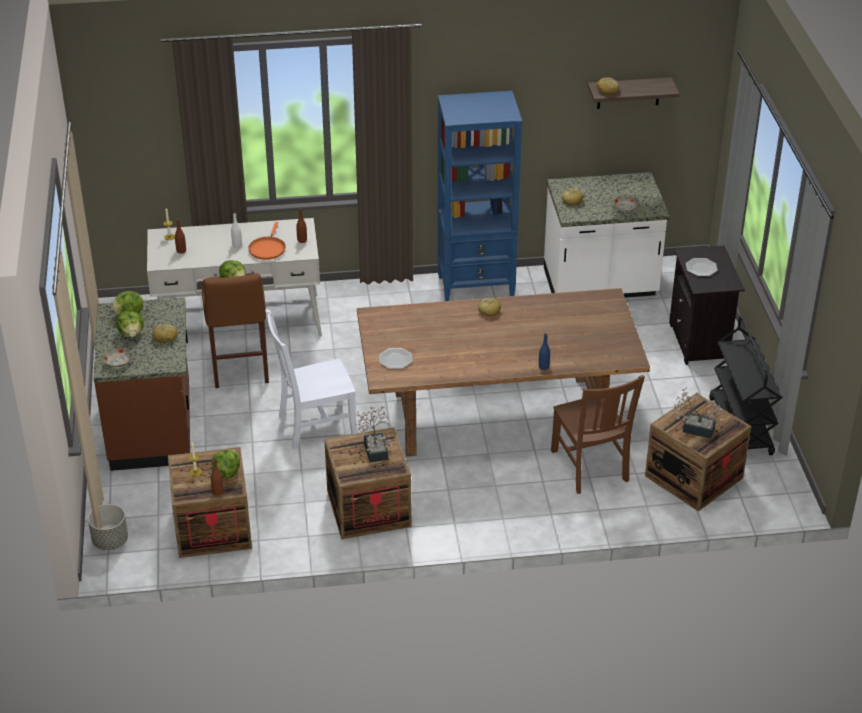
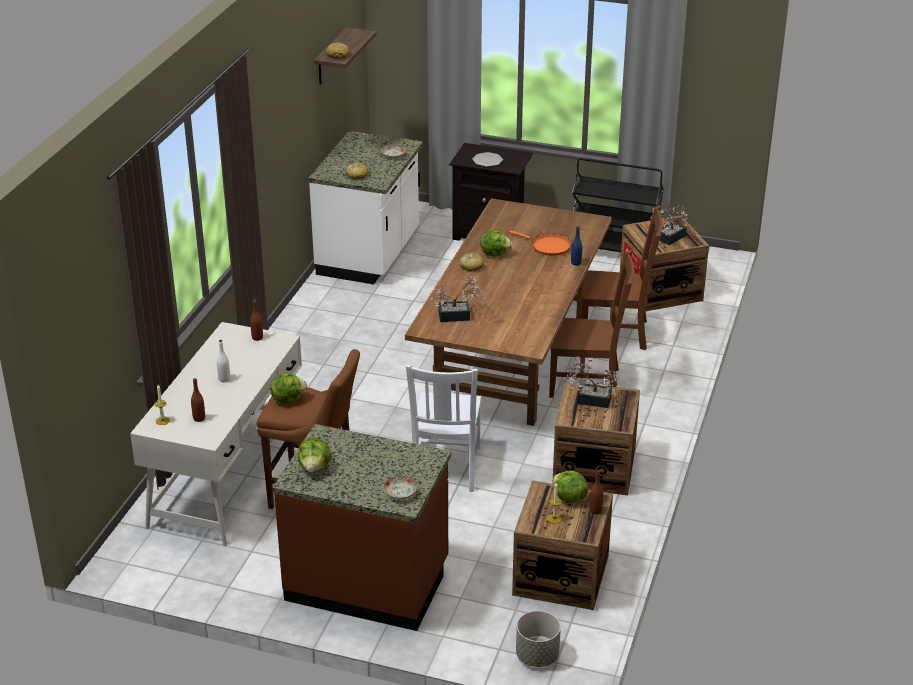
camera: 65 degrees left, 5 degrees down
(131, 333) = (354, 473): lettuce -> lettuce (495, 253)
(165, 337) = (379, 451): bread -> none
(267, 249) = (251, 362): orange frying pan -> orange frying pan (548, 246)
(395, 359) = (507, 333): plate -> none
(404, 326) = (458, 316): none -> potted plant
(476, 289) = (314, 318): blue bookcase -> none
(494, 470) = (587, 383): none -> brown chair

